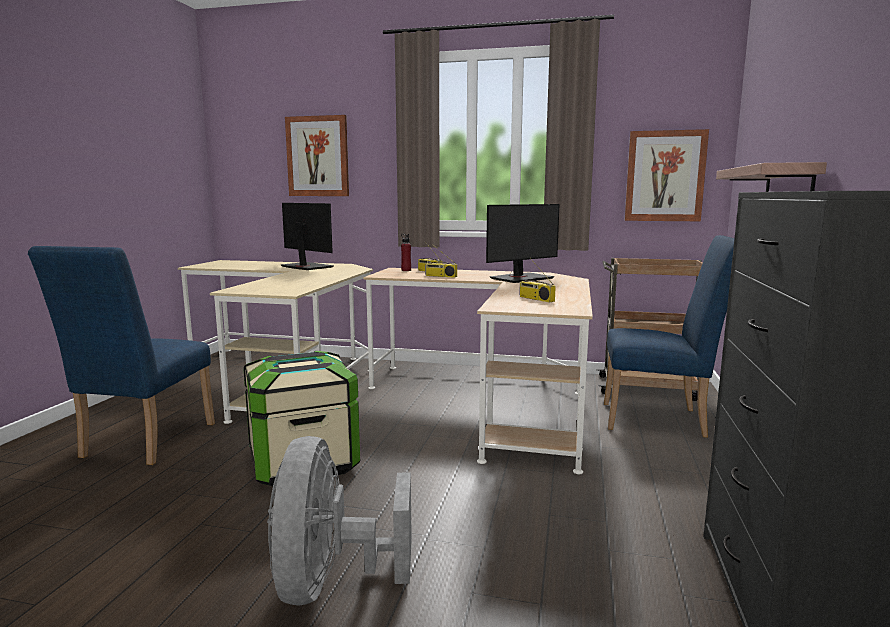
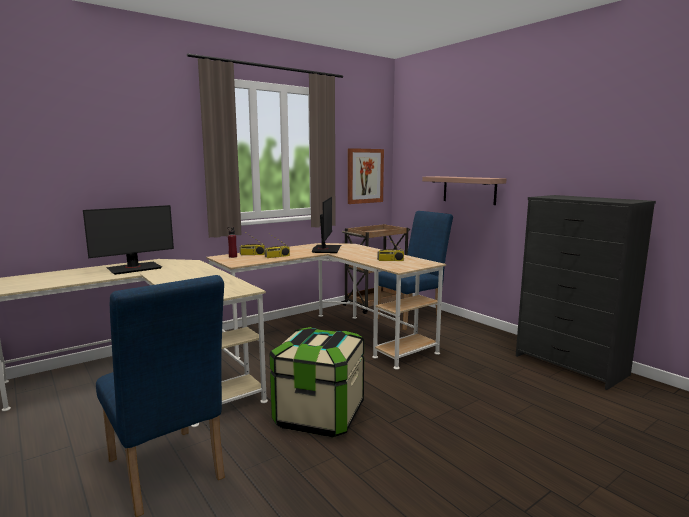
camera: 50 degrees left, 0 degrees up
(306, 267) = (134, 268): monitor -> monitor turned 150 degrees clockwise
(318, 156) = (114, 160): picture -> none
(331, 581) = (472, 447): grey fan -> none

